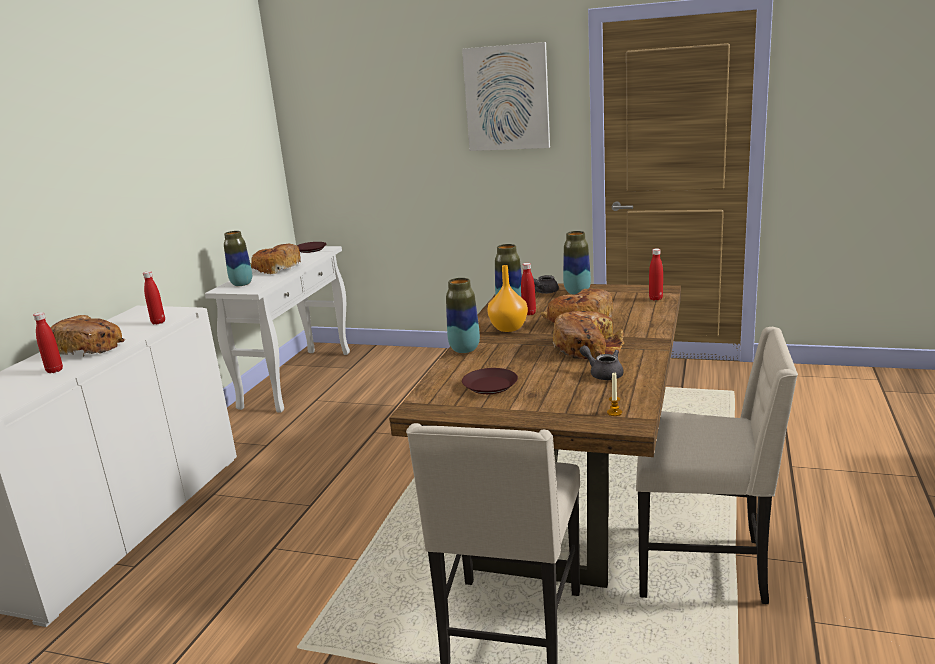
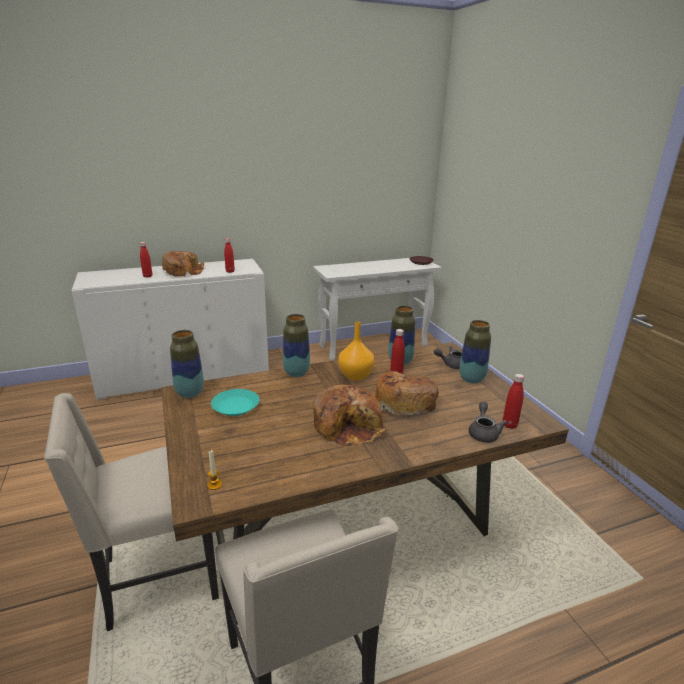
camera: 50 degrees right, 5 degrees up
(242, 284) = (337, 268): vase -> vase (190, 393)
(276, 268) = (375, 266): bread -> none
(489, 385) = (236, 406): brown plate -> turquoise plate
(507, 98) = (579, 175): picture -> none
(603, 374) = (295, 452): grey teapot -> grey teapot (483, 432)

